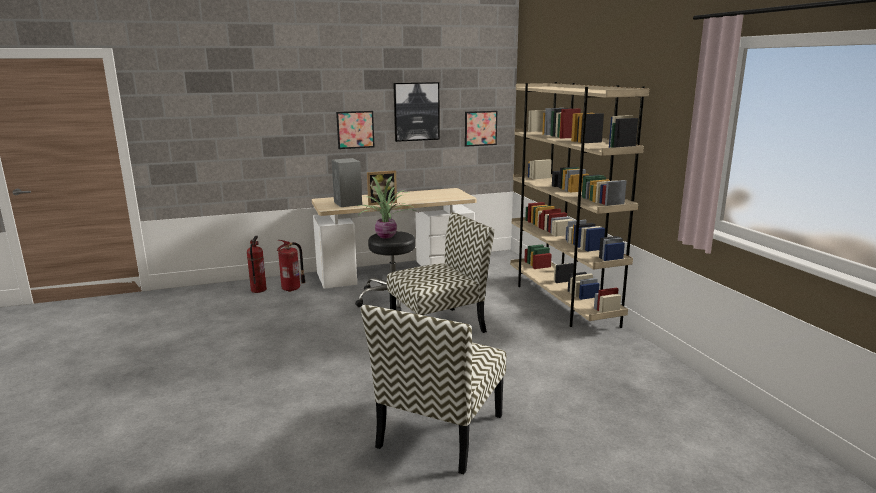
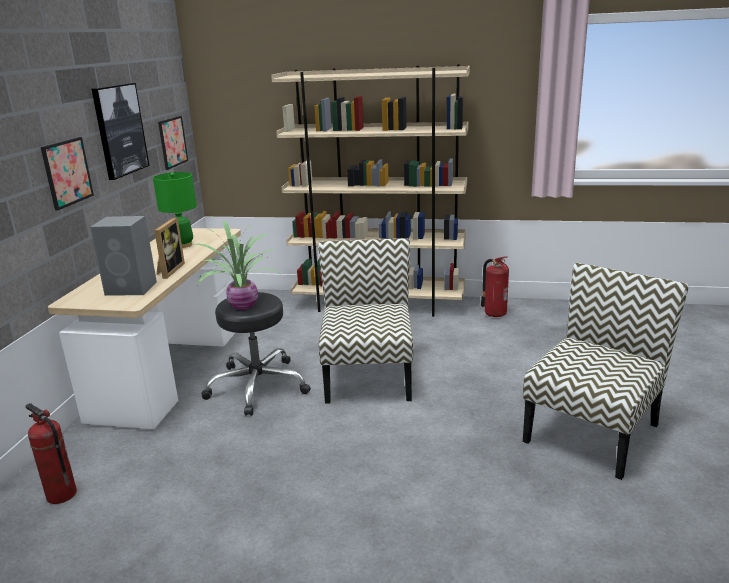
camera: 60 degrees left, 5 degrees up
(292, 288) = (107, 458): fire extinguisher -> fire extinguisher (494, 313)
(427, 196) = (183, 245): none -> green table lamp
(440, 432) = (591, 431): chair -> chair turned 105 degrees counterclockwise

